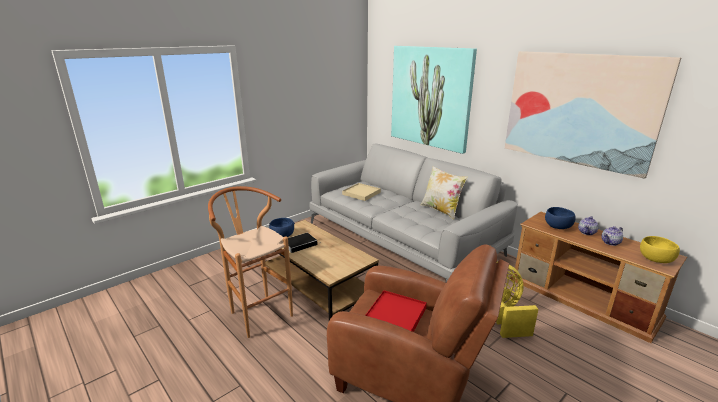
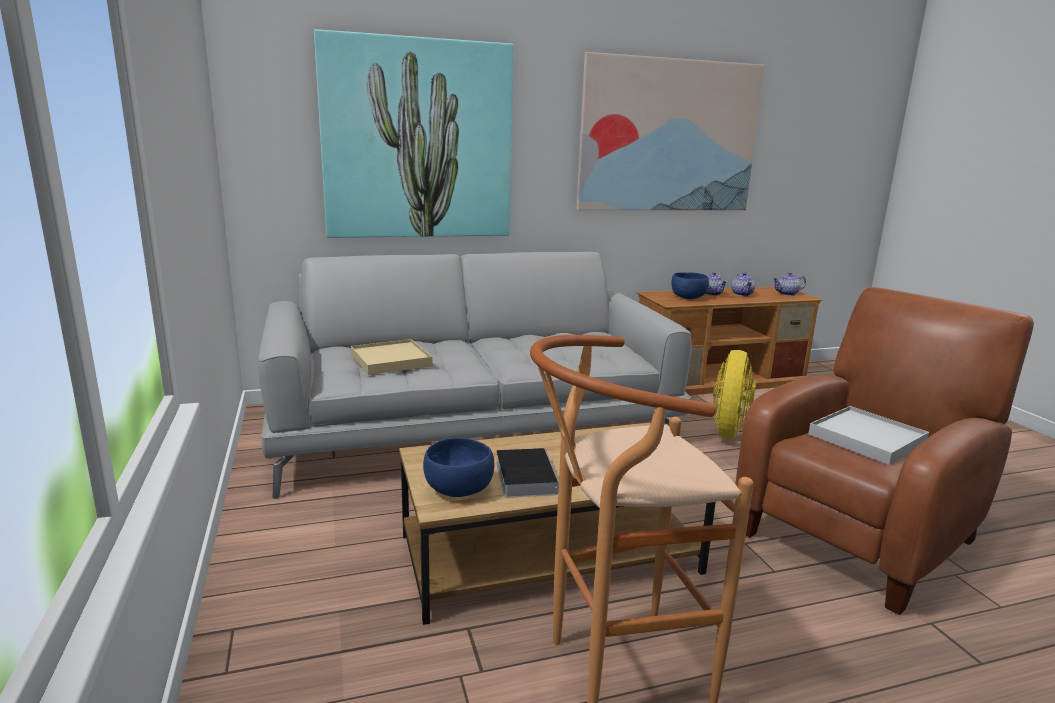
camera: 65 degrees left, 5 degrees down
(395, 315) = (867, 439): red tray -> white tray
(441, 210) = (545, 334): pillow -> none
(656, 259) = (787, 294): yellow bowl -> teapot

